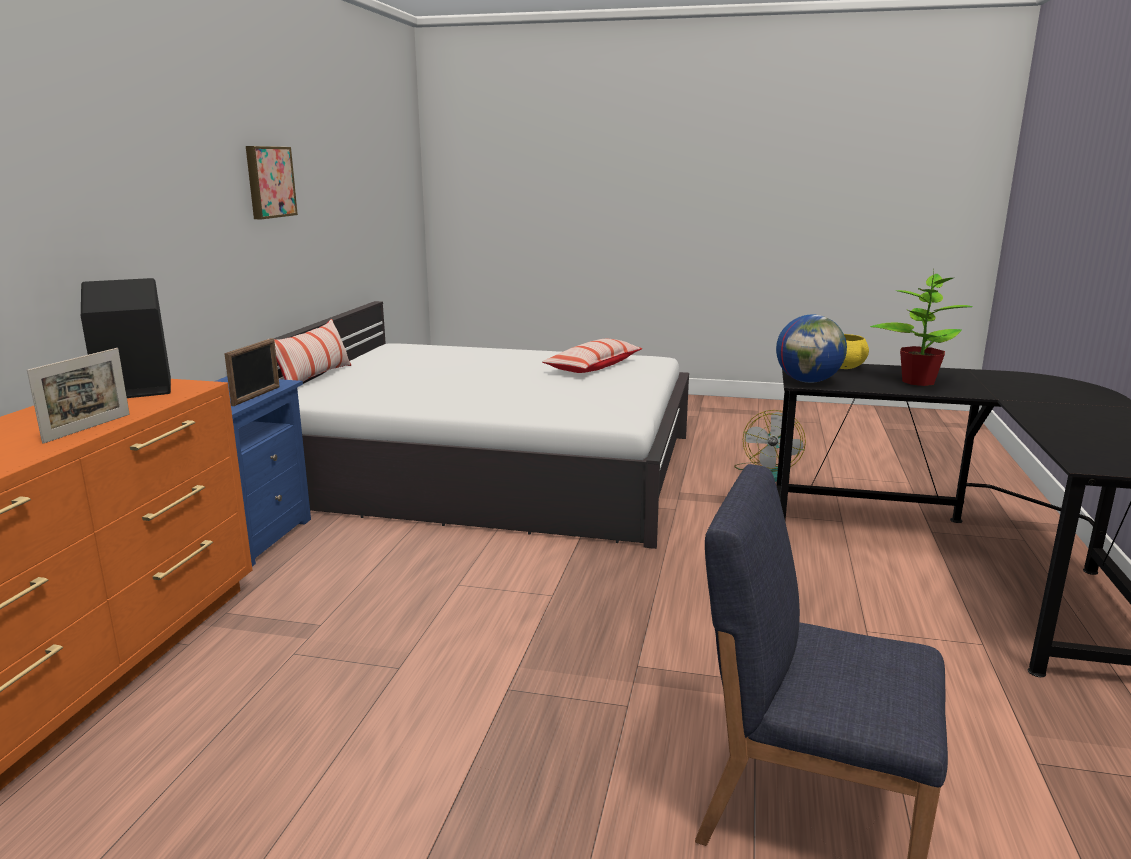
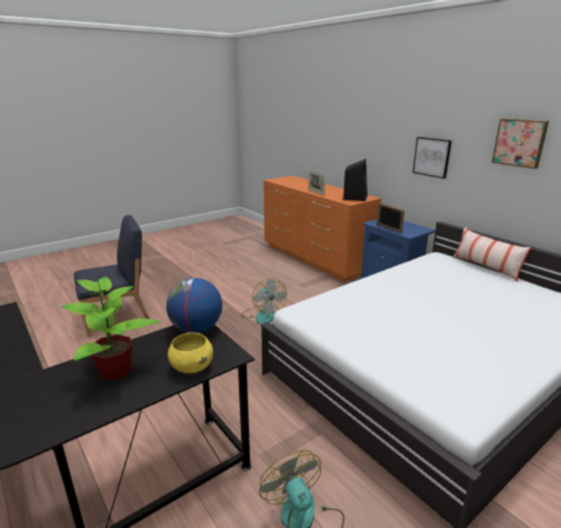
camera: 130 degrees right, 5 degrees up
(178, 236) = (432, 157): none -> picture
(504, 616) = (263, 315): none -> fan
(593, 367) = (449, 361): pillow -> none

